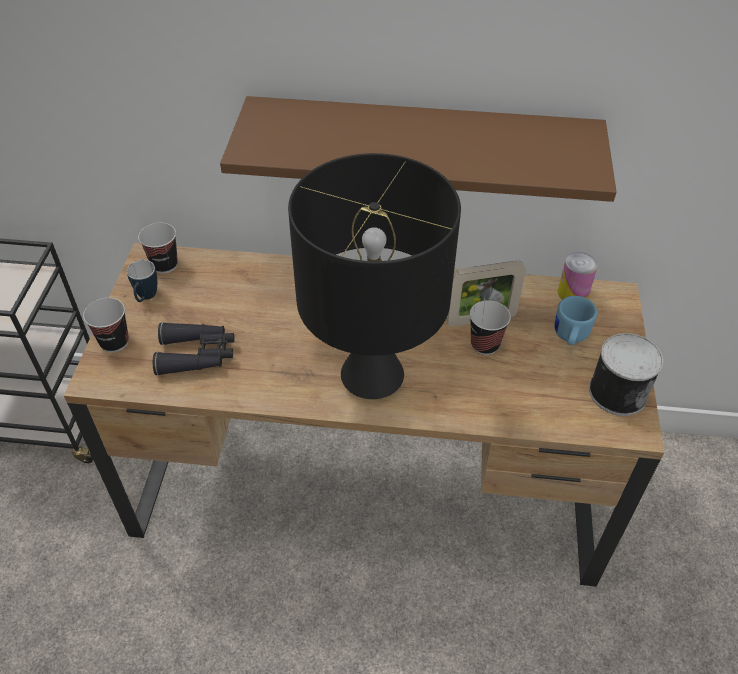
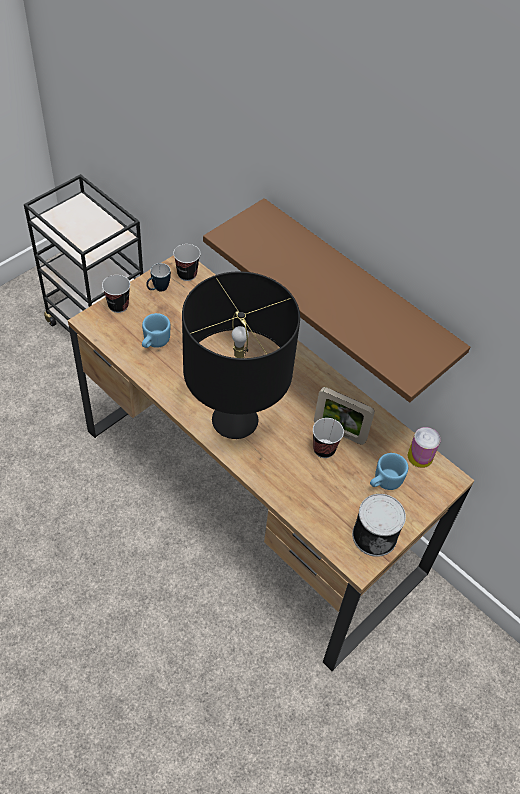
camera: 35 degrees right, 5 degrees up
(197, 354) = (154, 342): black binoculars -> blue mug

